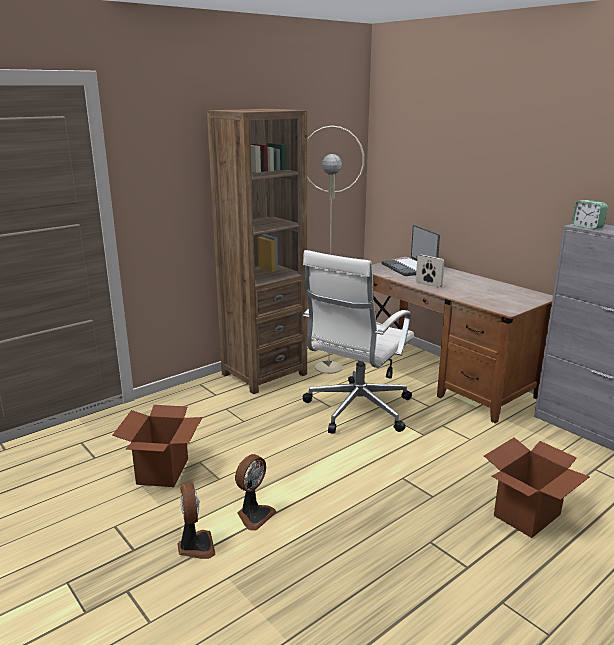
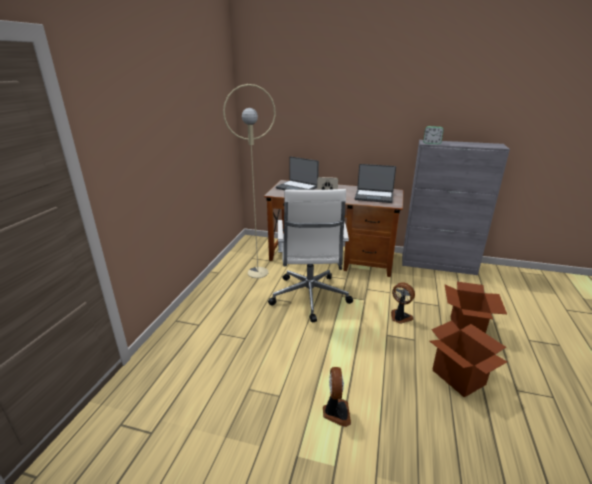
camera: 35 degrees left, 5 degrees up
(163, 471) = (229, 413): cardboard box -> cardboard box (458, 377)
(195, 546) = (326, 465): fan -> fan (400, 317)
(264, 374) = (218, 293): brown bookcase -> none
(495, 296) = (374, 196): none -> laptop

